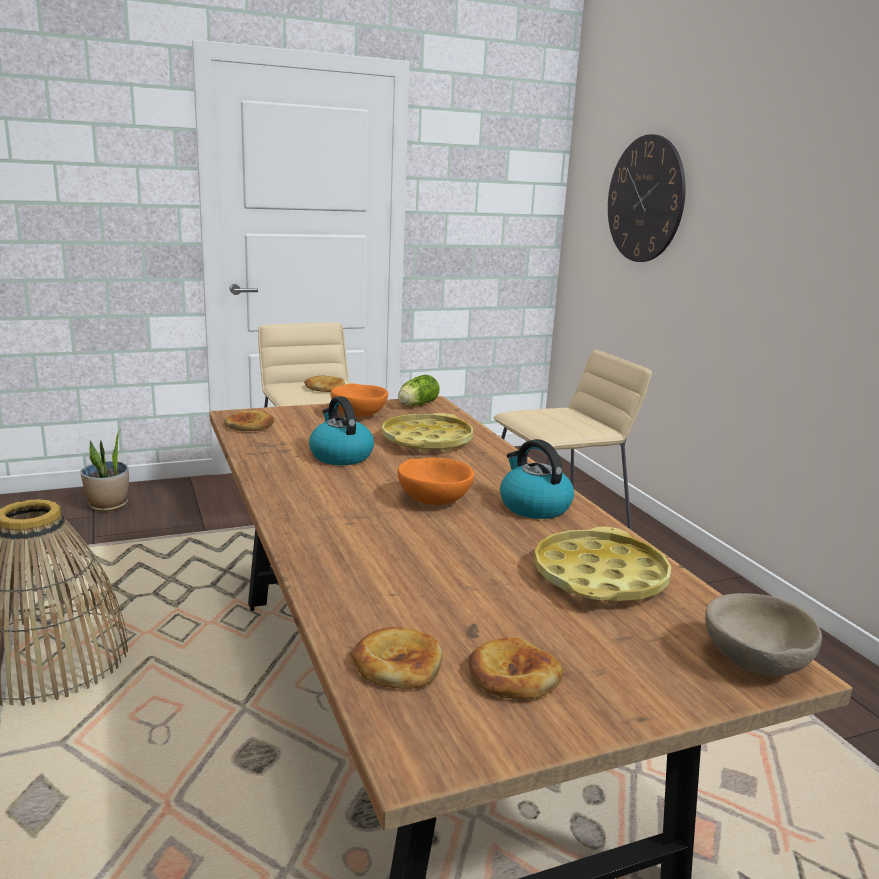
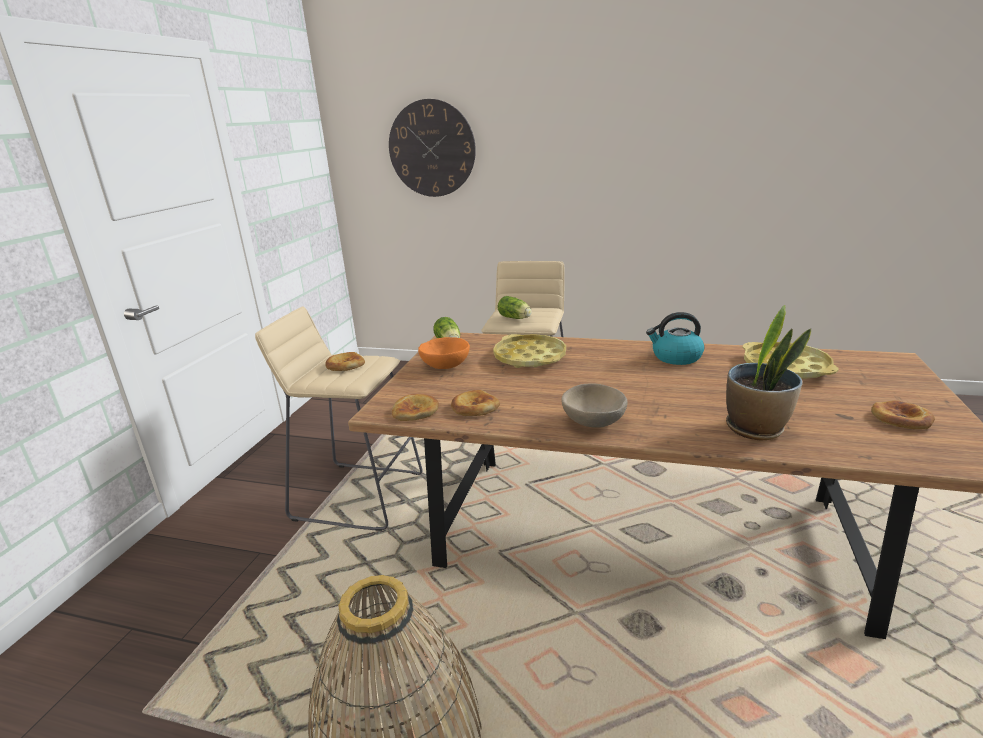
camera: 50 degrees left, 5 degrees up
(108, 506) = (125, 610): potted plant -> potted plant (756, 428)
(340, 456) = (530, 391): kettle -> none
(397, 664) = (884, 447): bread -> bread (474, 407)
(435, 500) = (645, 381): orange bowl -> none
(542, 418) = (515, 318): none -> lettuce
(753, 661) = (890, 363): beige bowl -> beige bowl (593, 422)

